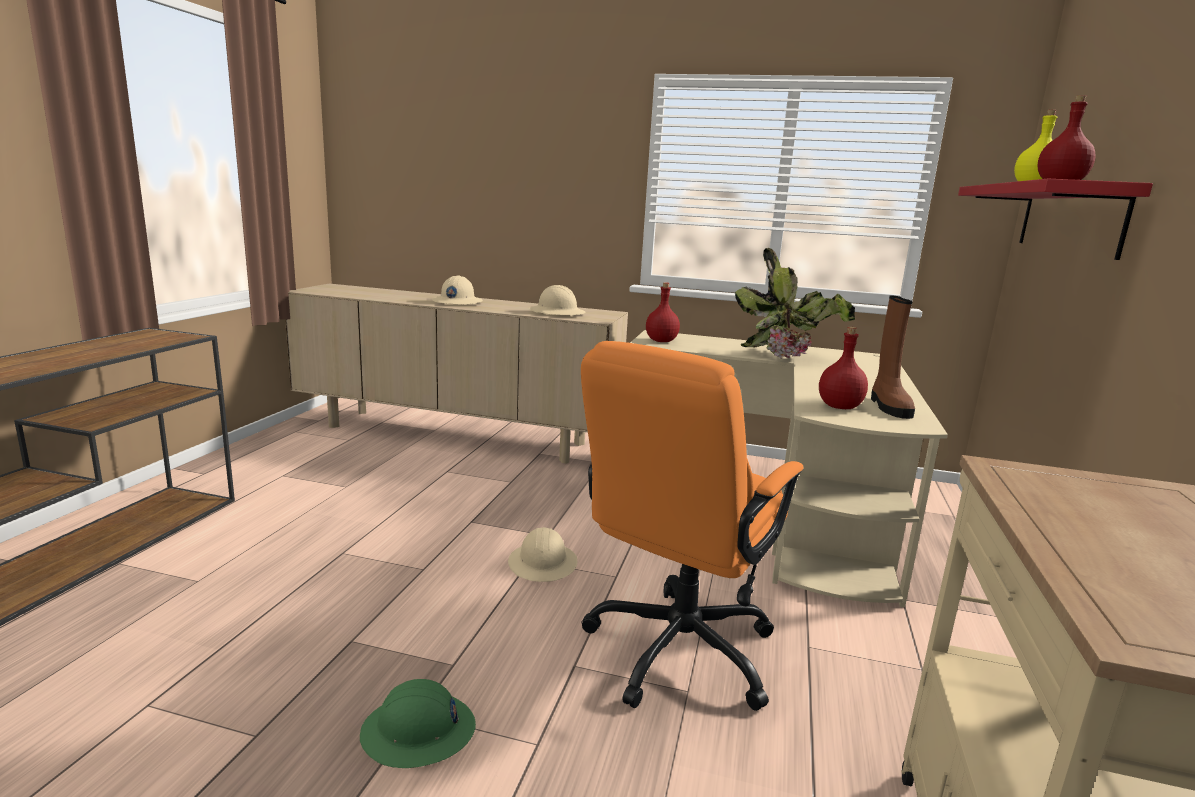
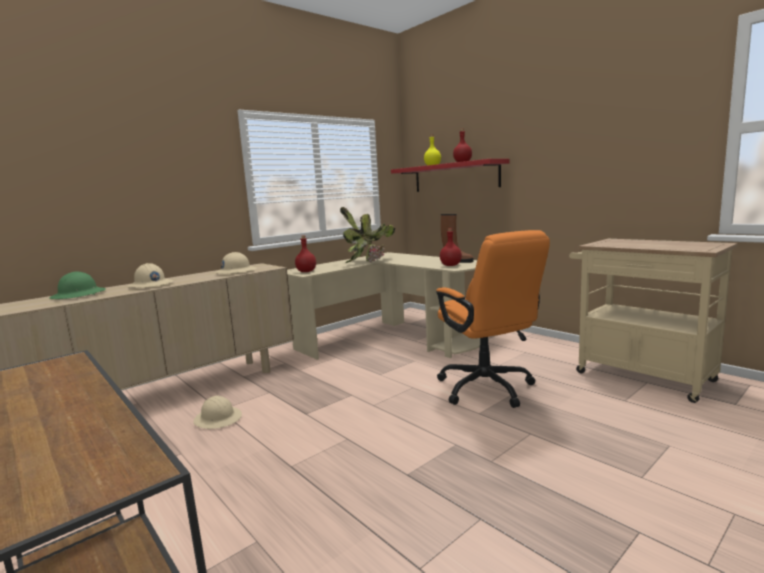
camera: 55 degrees left, 5 degrees down
(418, 732) = (506, 463): green hard hat -> green hard hat (79, 295)
(543, 563) = (381, 402): beige hard hat -> beige hard hat (218, 419)

